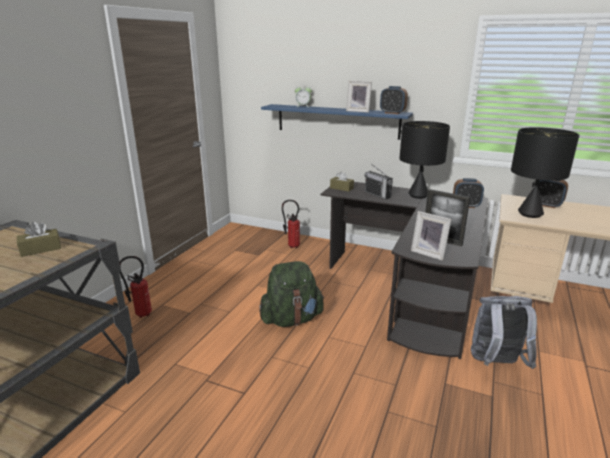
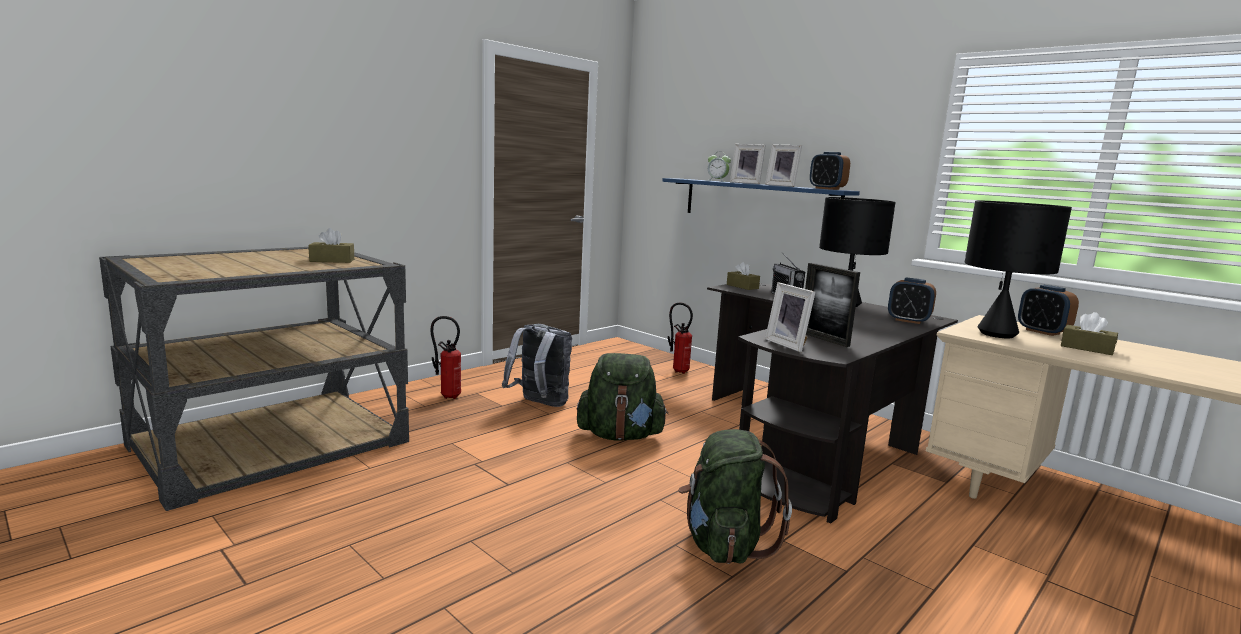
camera: 20 degrees right, 10 degrees down
(328, 108) = (746, 183): none -> picture frame
(415, 400) = (724, 544): none -> green backpack
(495, 363) = (883, 541): grey backpack -> grey backpack (539, 405)
(581, 217) = (1087, 348): none -> brown tissue box

